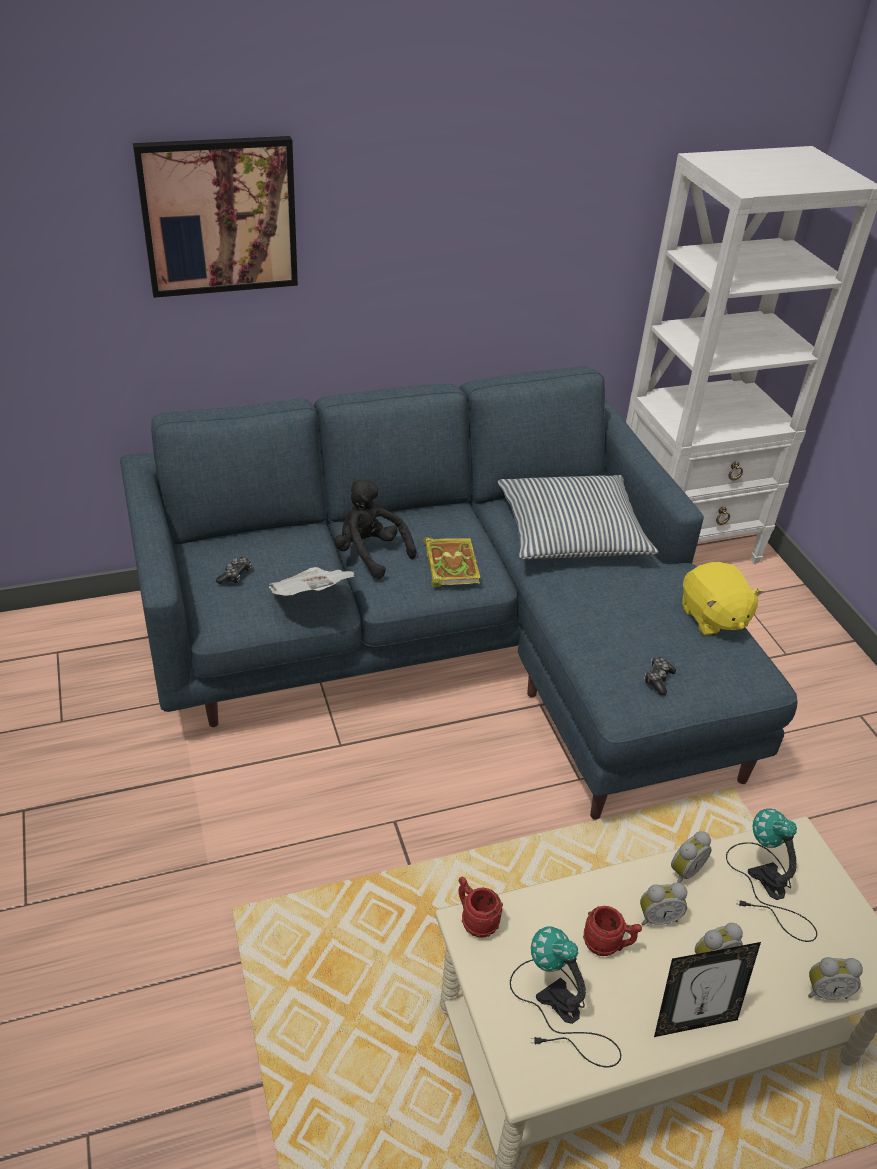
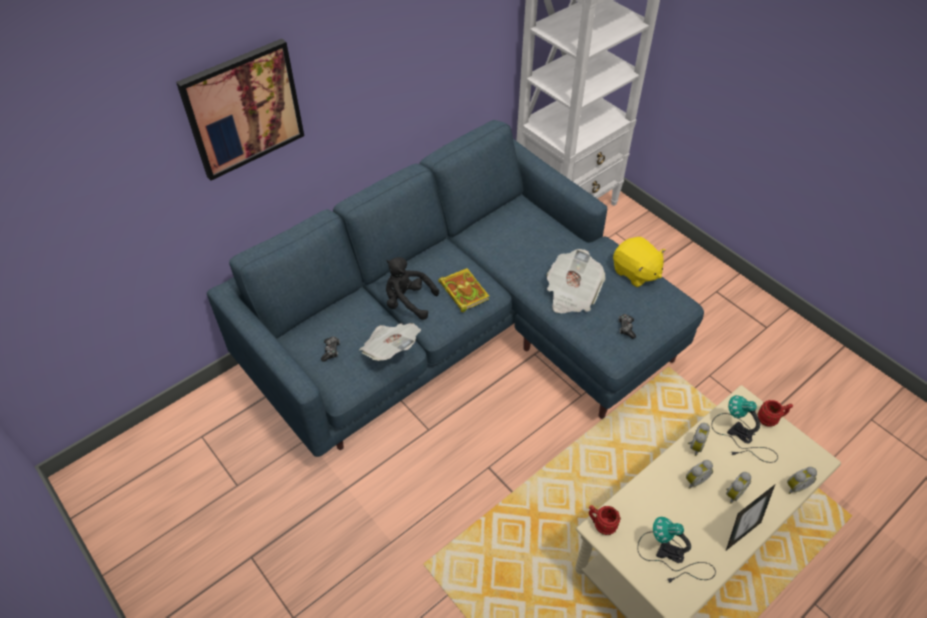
camera: 20 degrees left, 10 degrees up
(571, 532) = (524, 239): pillow -> none
(601, 613) = (571, 293): none -> newspaper
(607, 945) = (677, 508): red mug -> red mug (770, 419)

